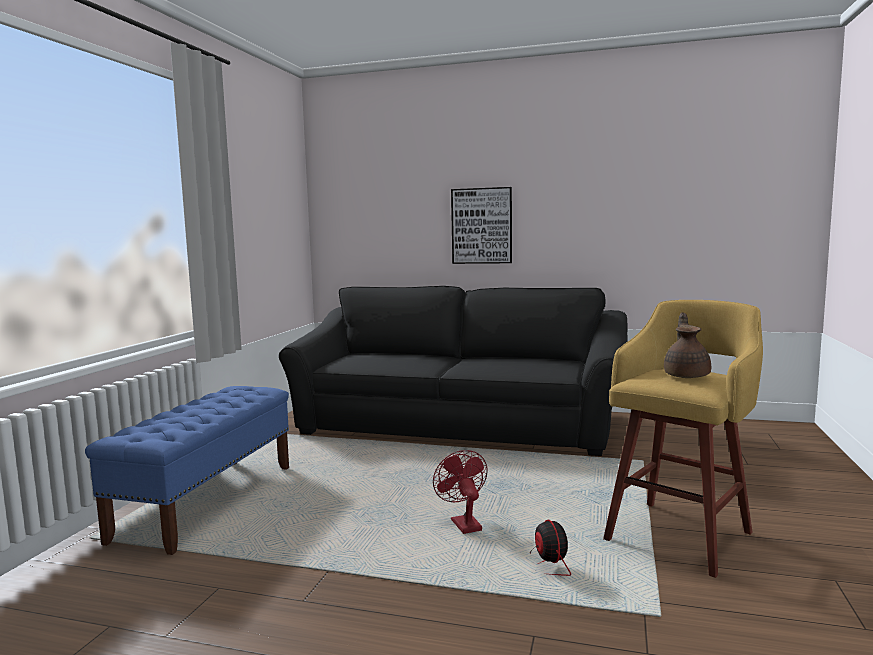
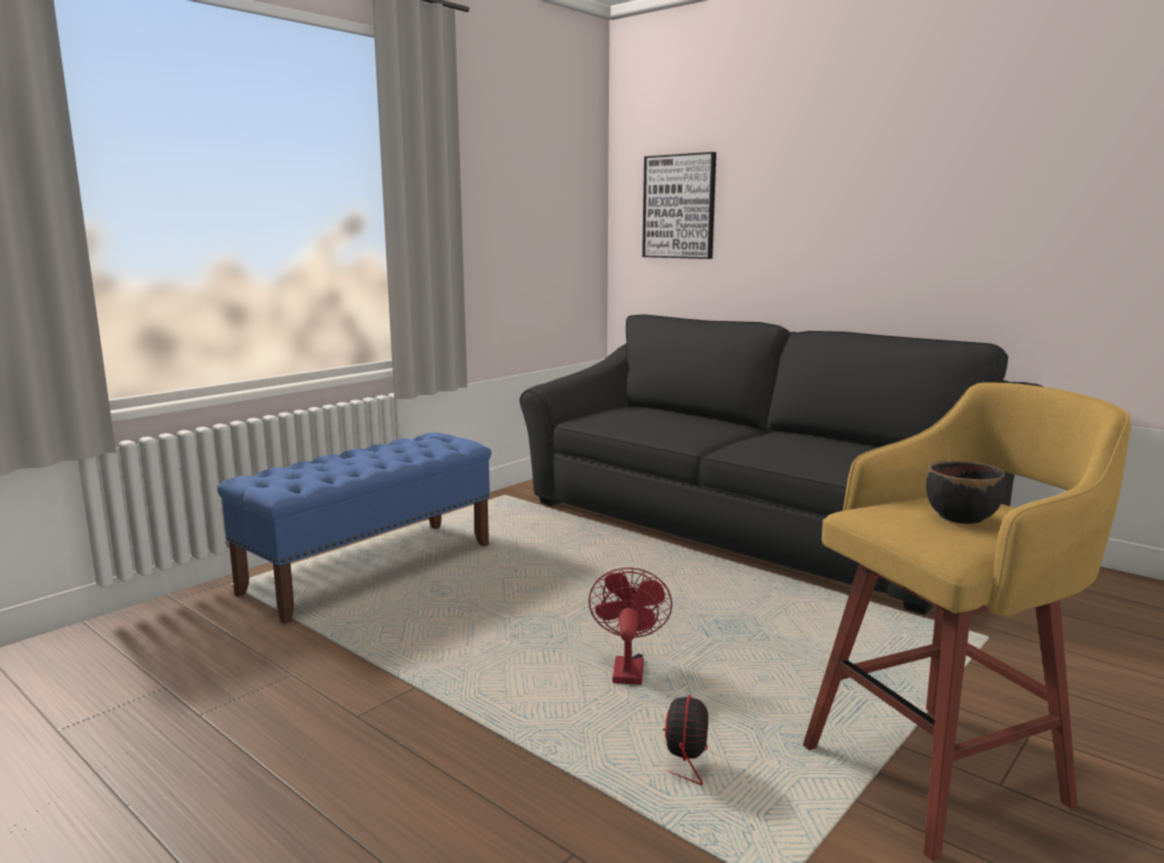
camera: 25 degrees right, 5 degrees up
(482, 226) = (832, 234): picture -> picture (679, 206)
(687, 375) = (961, 517): brown teapot -> black bowl

